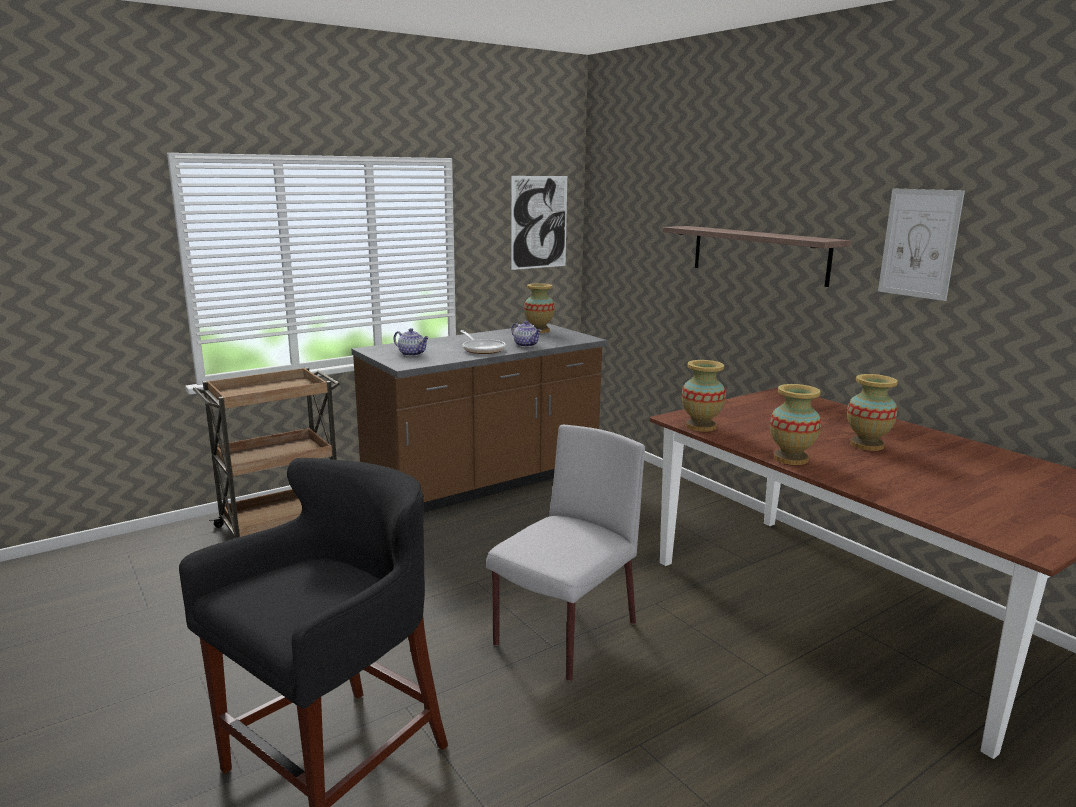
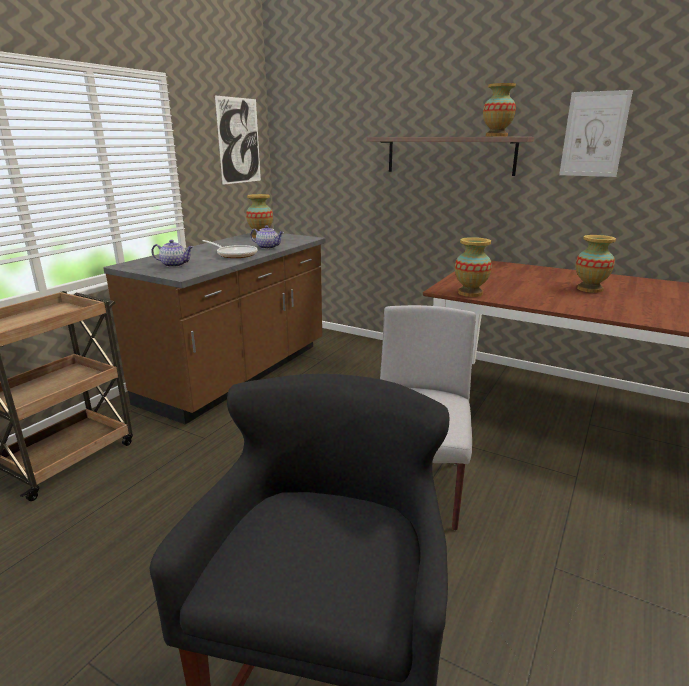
camera: 25 degrees left, 5 degrees up
(790, 459) = (564, 306): vase -> vase (496, 136)

